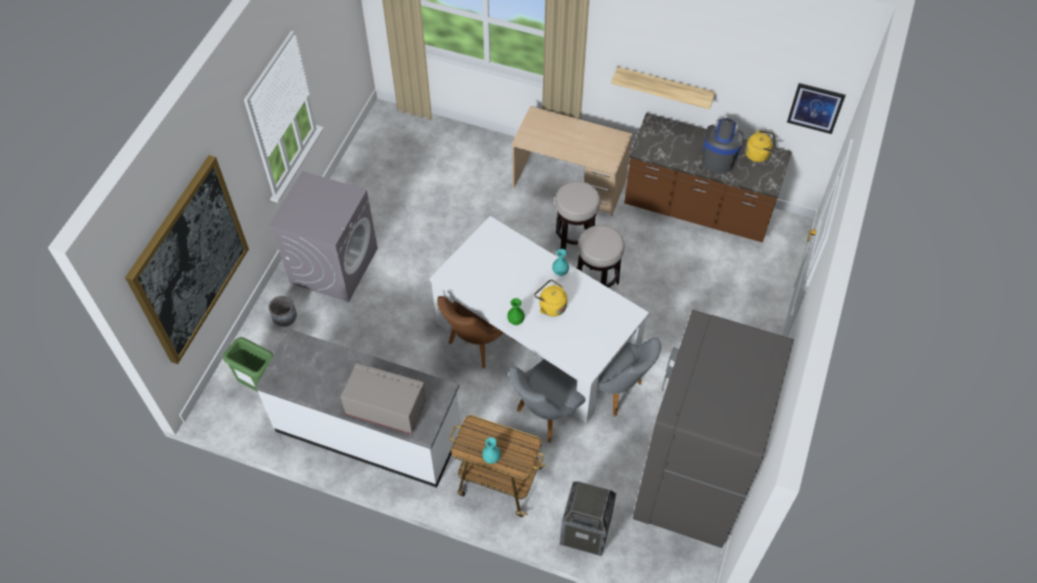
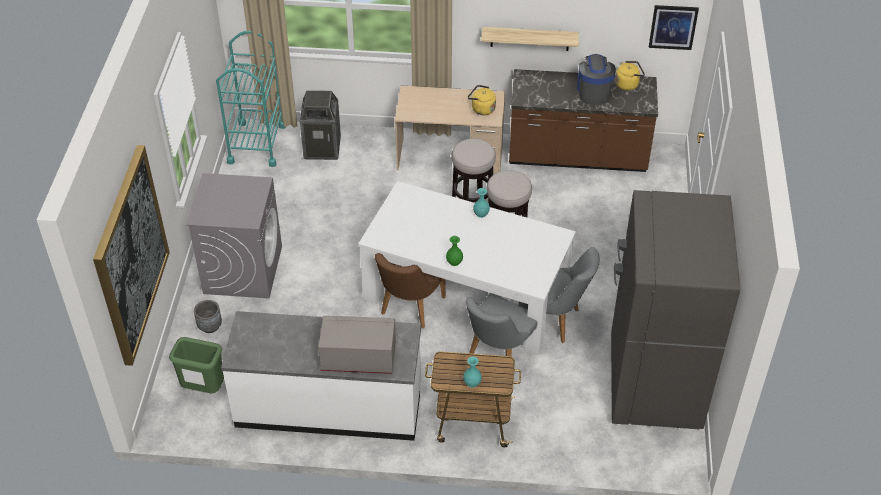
camera: 15 degrees left, 10 degrees down
(388, 131) = (257, 144): none -> turquoise cart
(551, 306) = (483, 244): yellow kettle -> yellow kettle (481, 109)
(586, 531) = (571, 445): trash can -> trash can (322, 148)

